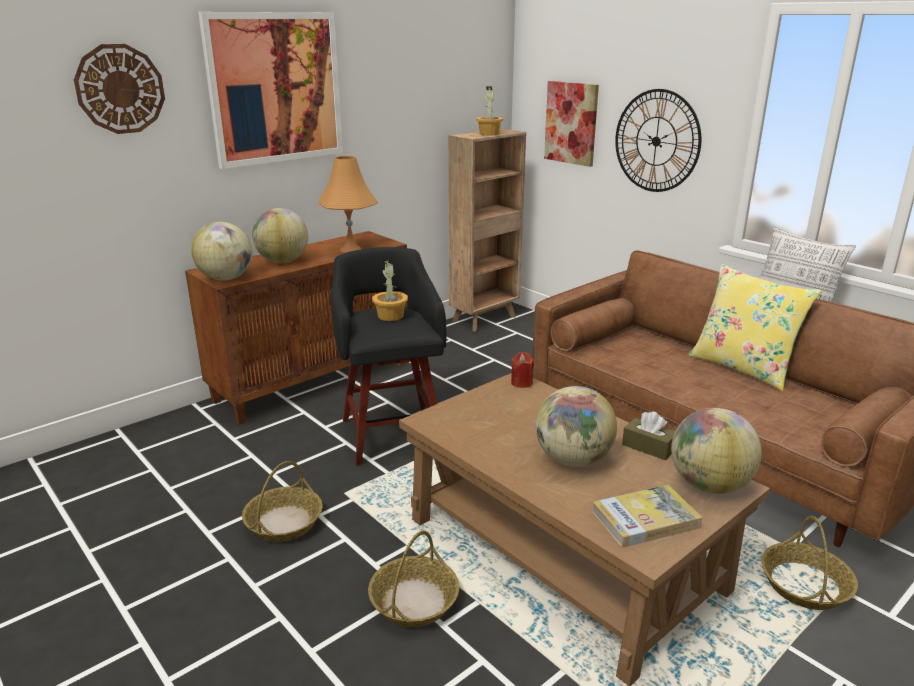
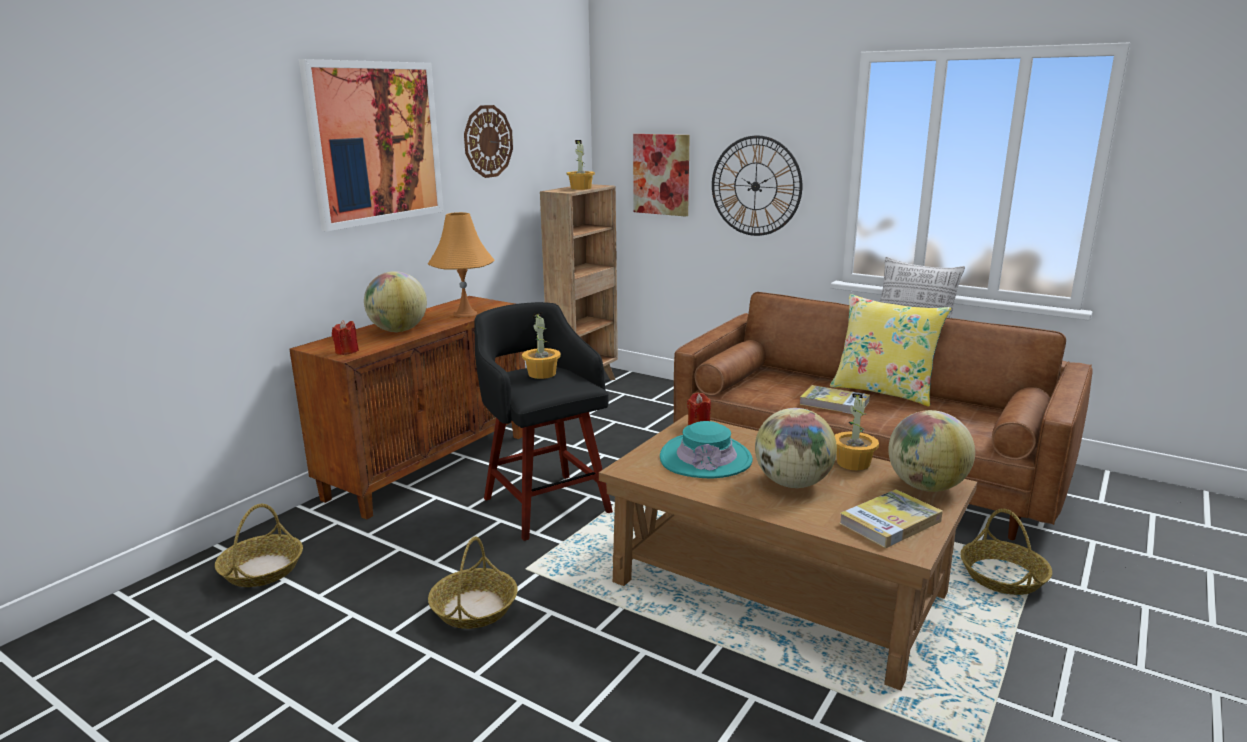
camera: 15 degrees left, 5 degrees down
(120, 89) = (219, 143): wall clock -> wall clock (488, 141)
(226, 278) = (346, 351): globe -> red candle
(414, 600) = (655, 656): basket -> basket (262, 569)
(505, 420) = (705, 458): none -> turquoise hat
(648, 447) = (853, 463): brown tissue box -> potted plant
(681, 375) = (834, 403): none -> book

